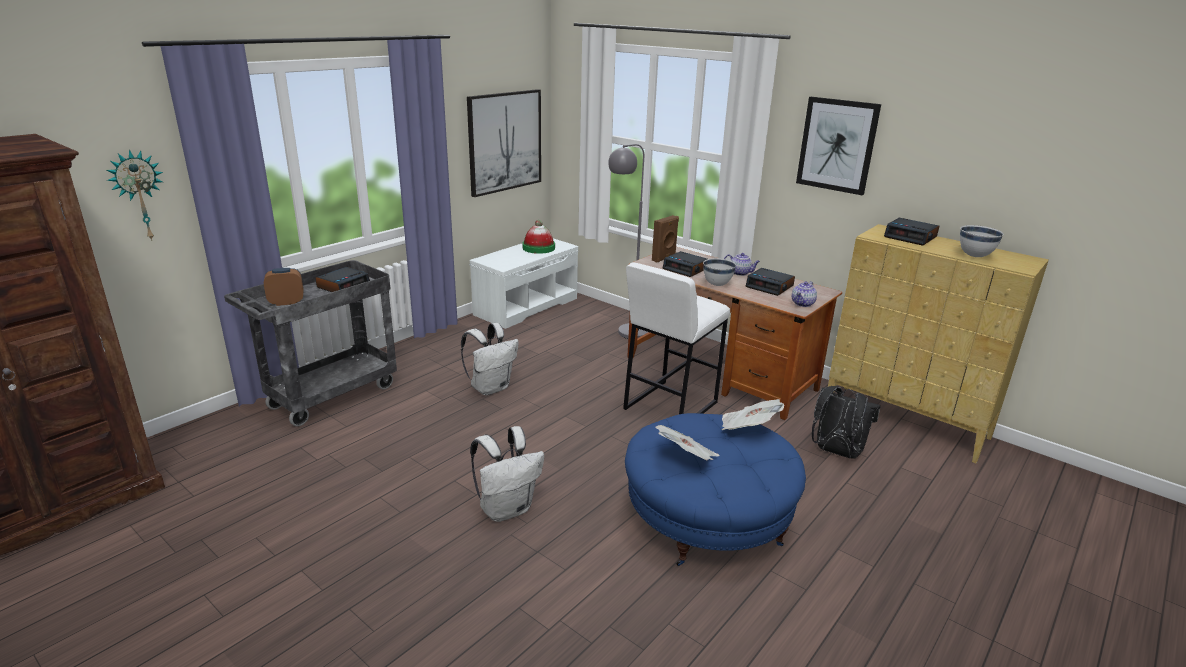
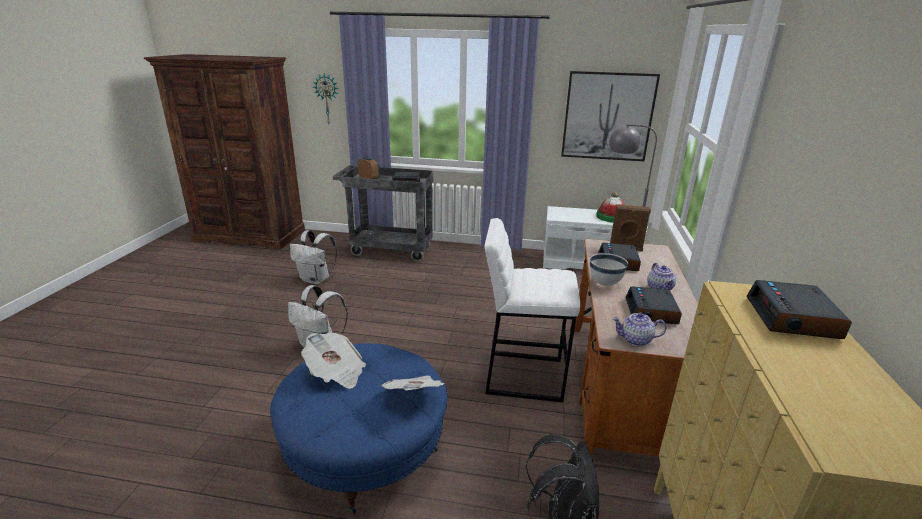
camera: 60 degrees right, 0 degrees up
(491, 387) = (457, 291): white backpack -> white backpack (316, 280)
(837, 145) = (806, 156): picture -> none
(974, 256) = (810, 386): white bowl -> none

